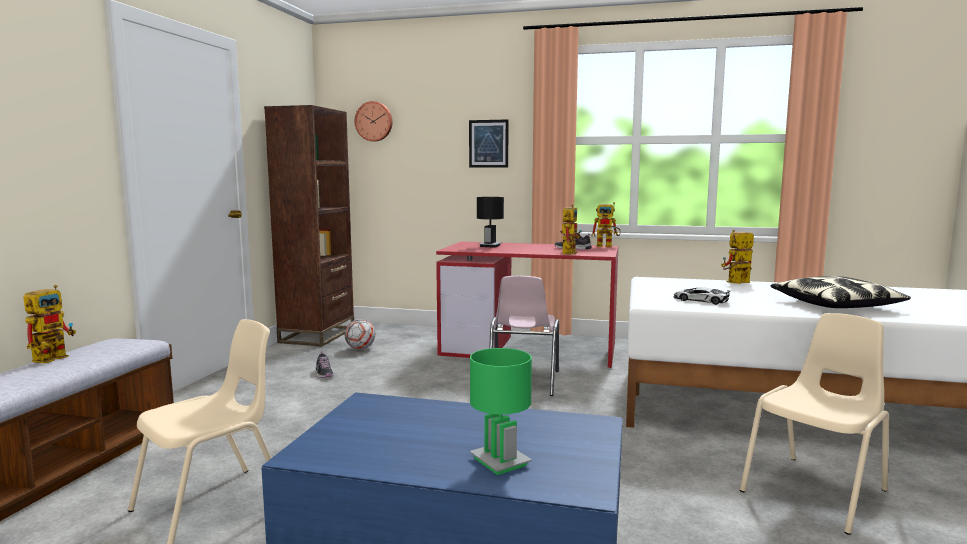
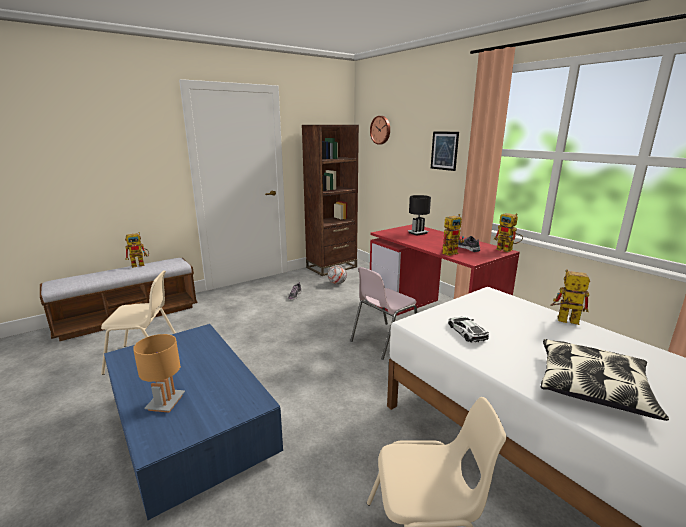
camera: 40 degrees right, 10 degrees up
(499, 462) = (165, 402): green table lamp -> brown table lamp

